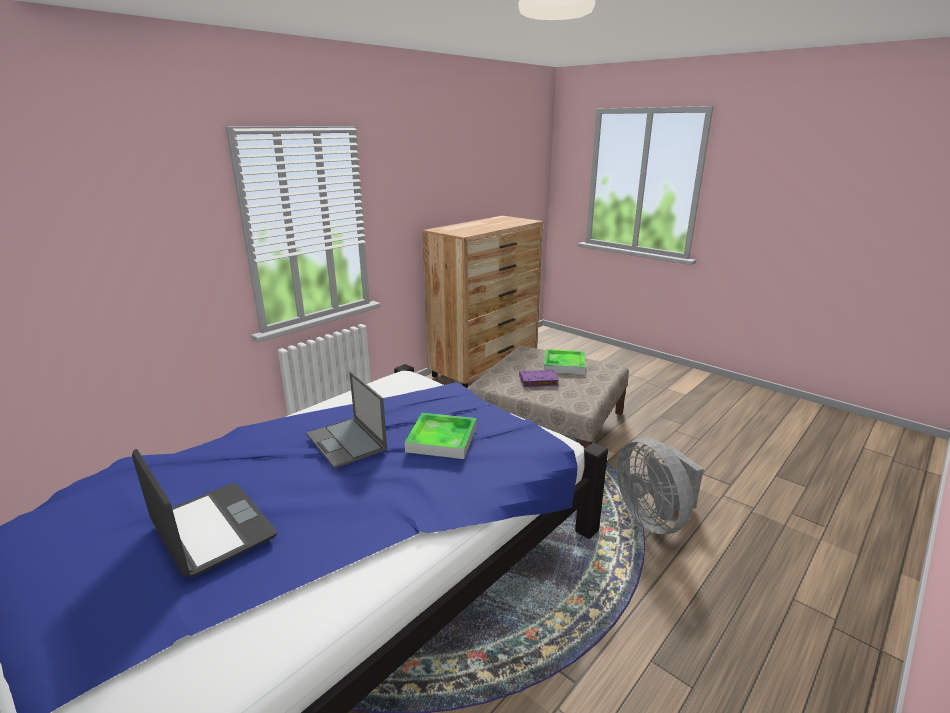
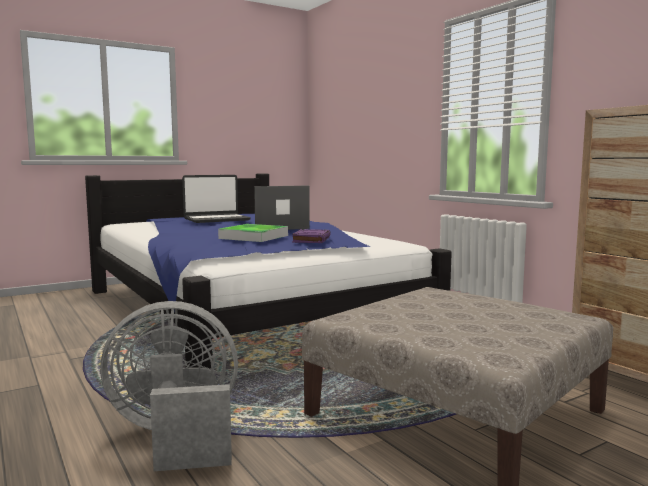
camera: 105 degrees right, 15 degrees down
(538, 381) = (430, 307): purple book -> purple book (311, 240)
(564, 365) = (498, 326): tray -> none

